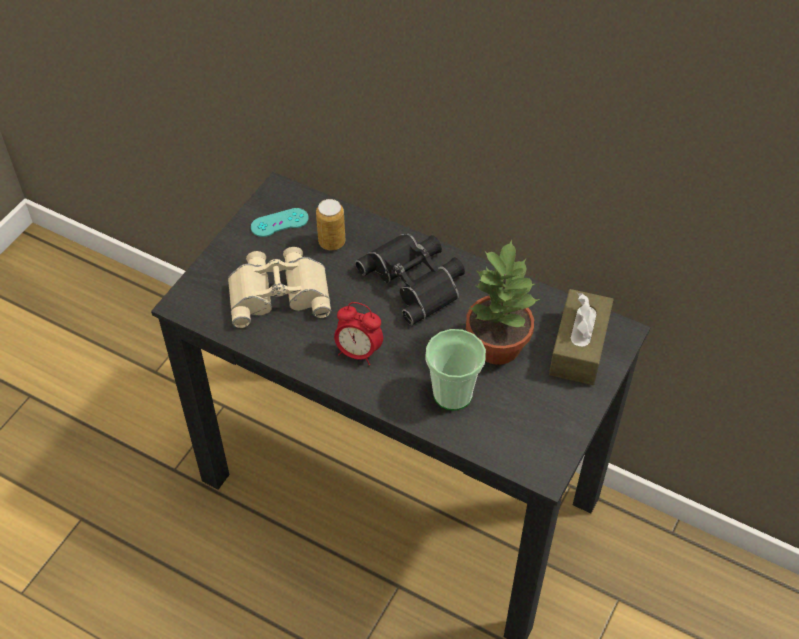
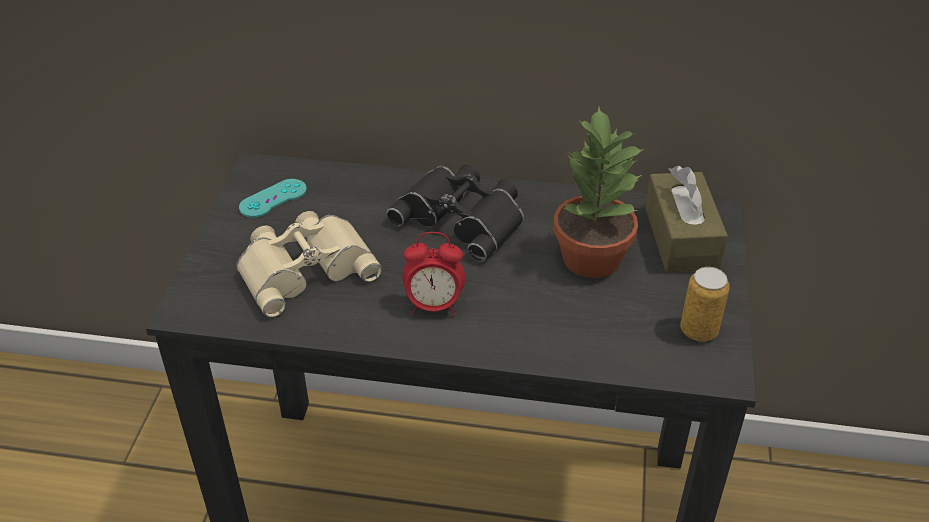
camera: 20 degrees left, 10 degrees down
(332, 242) = (345, 203): can -> can (699, 330)
(453, 394) = (569, 320): cup -> none

